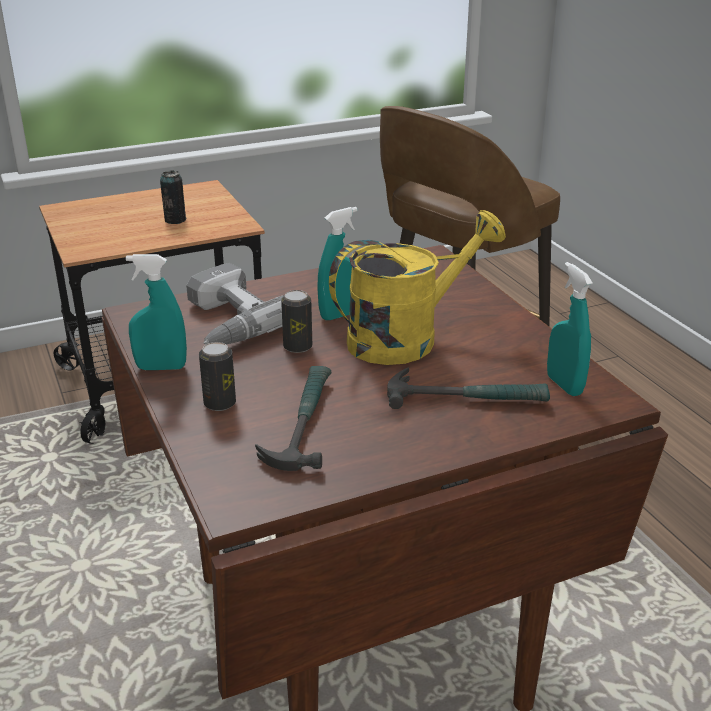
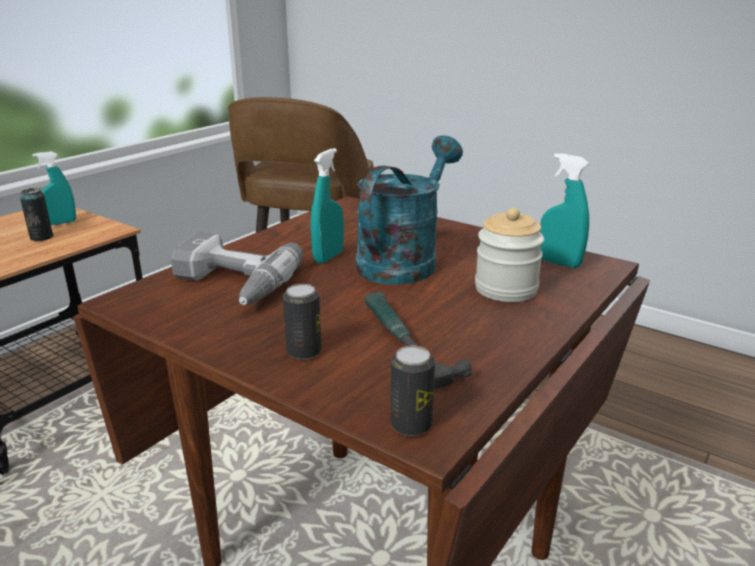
camera: 30 degrees left, 5 degrees down
(161, 367) = (206, 338): turquoise spray bottle -> turquoise spray bottle (61, 223)
(297, 347) = (321, 288): can -> can (411, 425)
(406, 338) = (404, 260): yellow watering can -> turquoise watering can
(466, 398) = (506, 289): hammer -> jar

